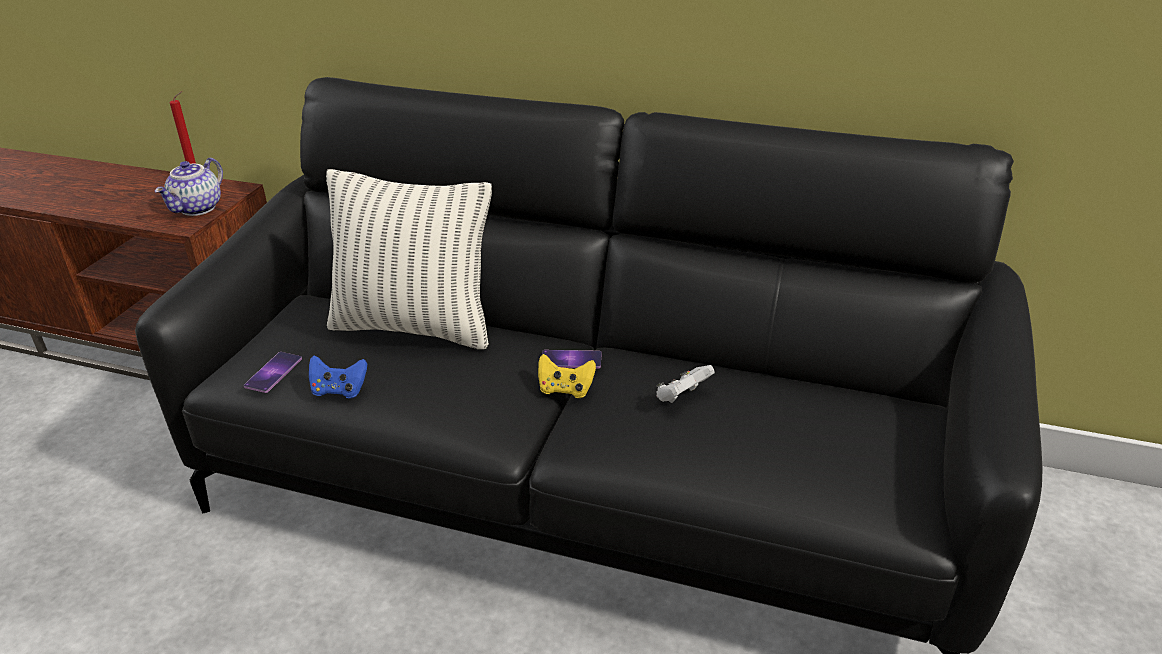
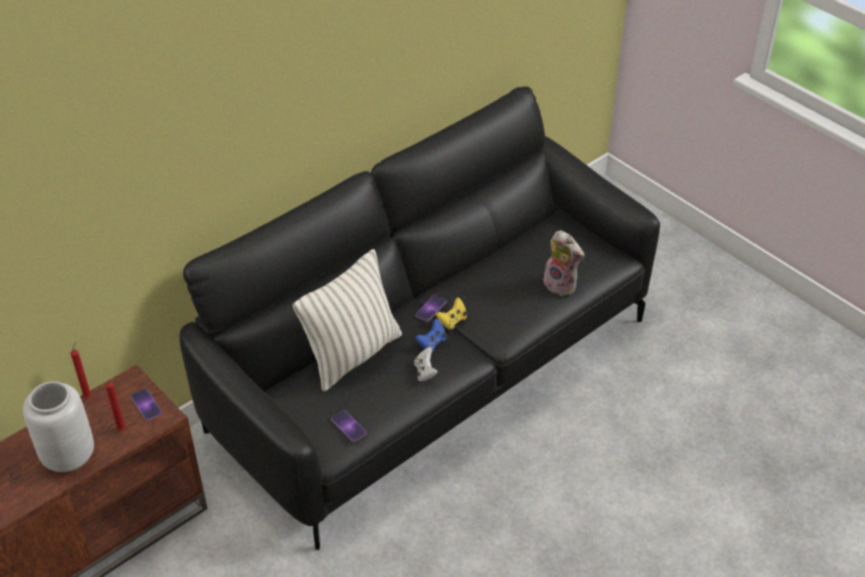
camera: 60 degrees left, 10 degrees up
(96, 198) = (68, 457): none -> grey vase
(149, 210) = (122, 431): none -> red candle
(198, 208) = (146, 404): teapot -> phone
(339, 390) = (390, 403): blue game controller -> blue game controller (432, 343)
(682, 397) = (498, 283): white game controller -> white game controller (425, 372)
(756, 468) = (562, 285): none -> plush toy

